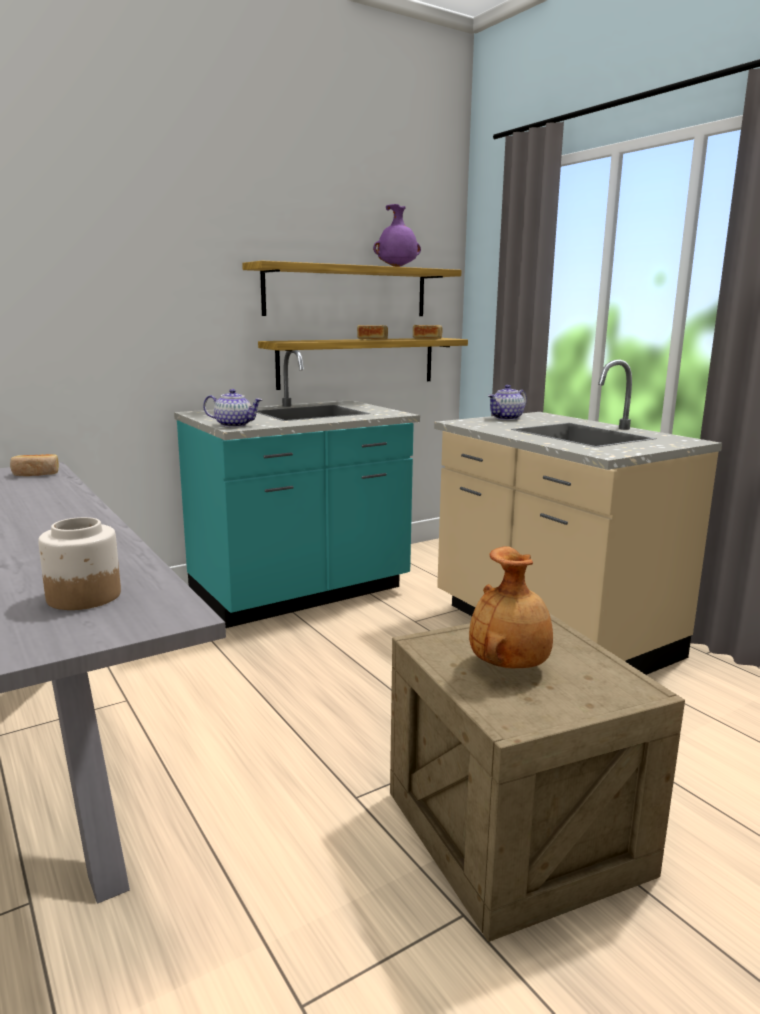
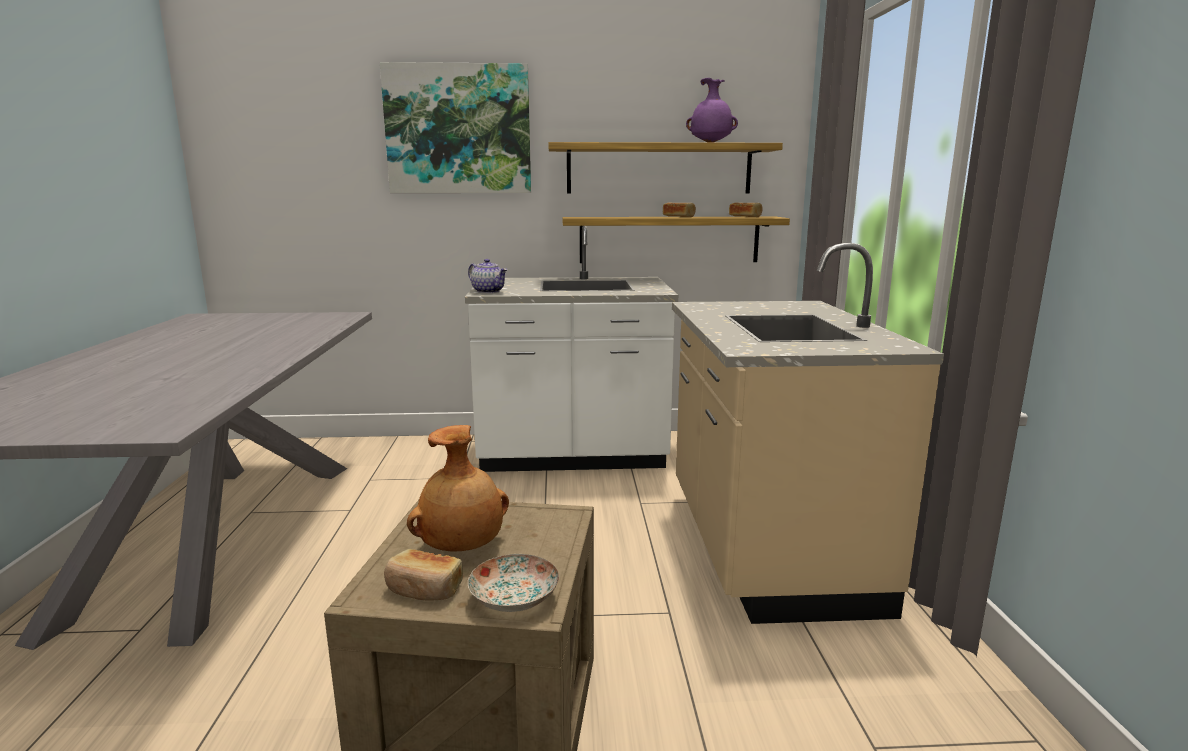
camera: 30 degrees right, 0 degrees up
(36, 474) = (333, 319): bread -> bread (424, 590)
(83, 596) = (151, 407): jar -> none
(143, 241) = (458, 130): none -> picture
(300, 593) = (572, 455): turquoise counter -> white counter
(506, 418) = (756, 304): teapot -> none
(618, 689) = (515, 598): none -> plate

